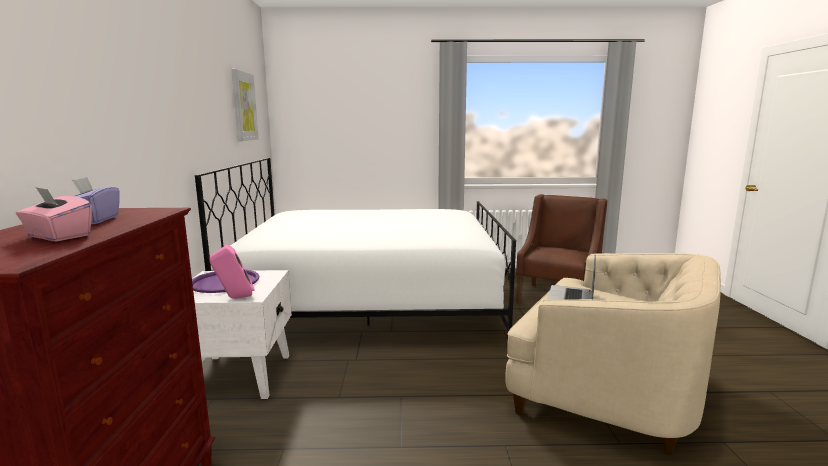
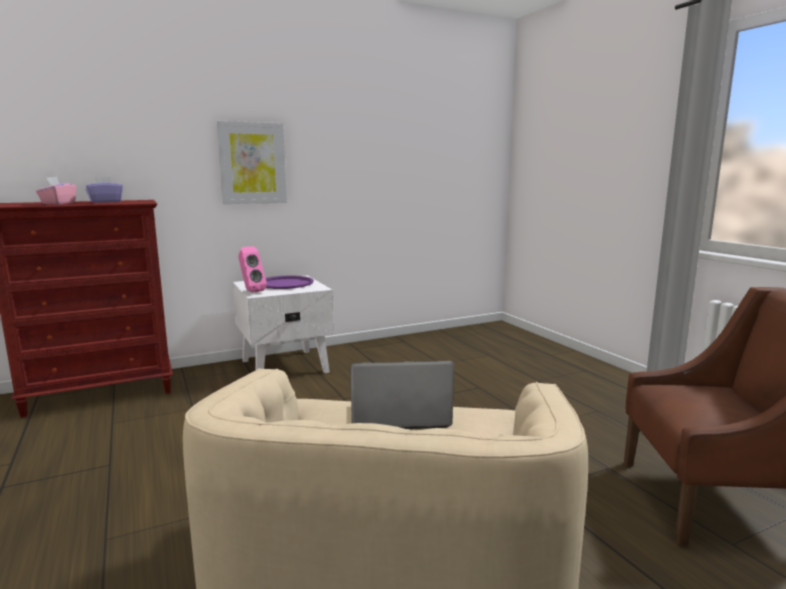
camera: 65 degrees right, 0 degrees up
(244, 106) = (437, 133): picture -> picture (252, 163)
(370, 306) = (471, 375): white bed -> none

